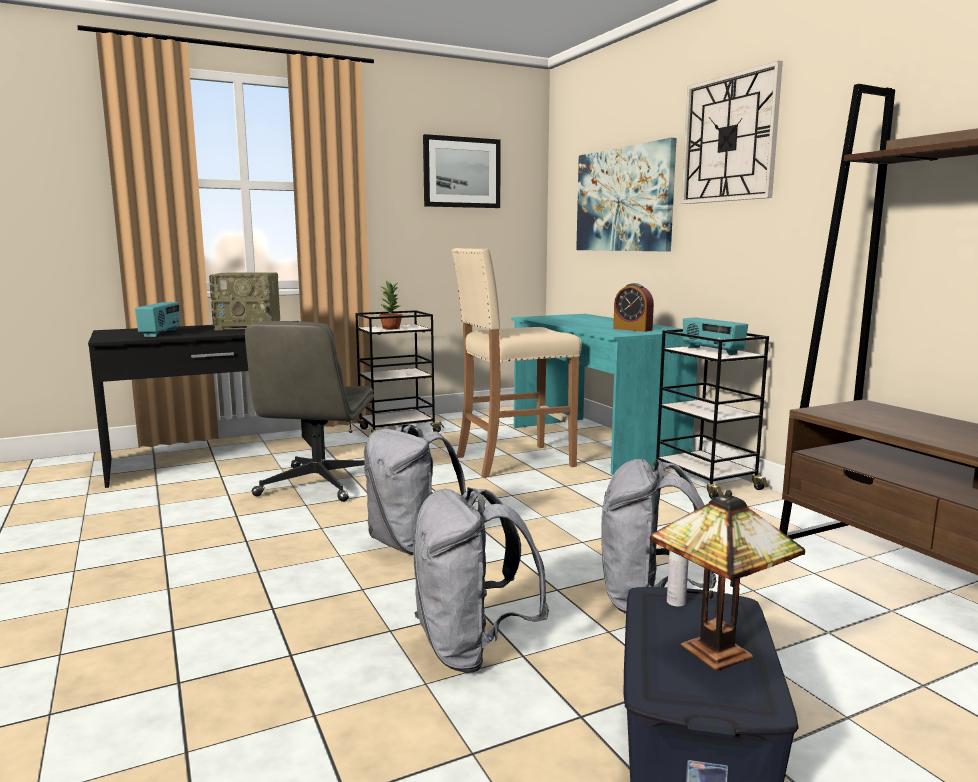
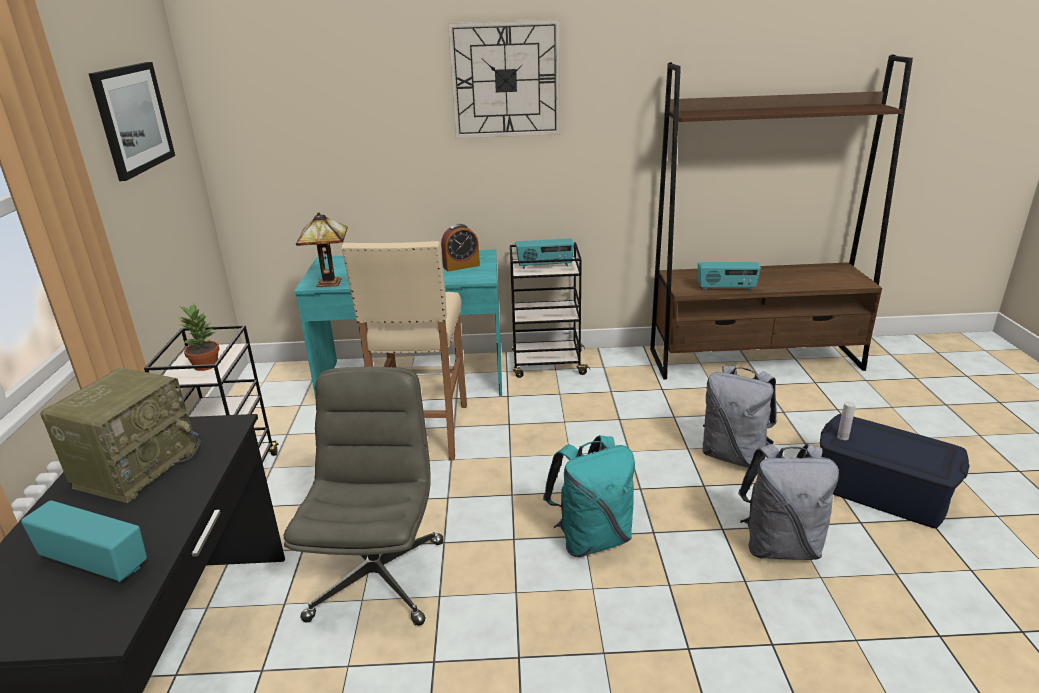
camera: 65 degrees left, 15 degrees up
(317, 484) = (377, 577): grey office chair -> grey office chair turned 120 degrees counterclockwise
(411, 545) = (592, 538): grey backpack -> turquoise backpack
(623, 199) = (358, 132): picture -> none
(722, 653) = (901, 443): table lamp -> table lamp (331, 282)
(878, 425) = (726, 289): none -> radio

